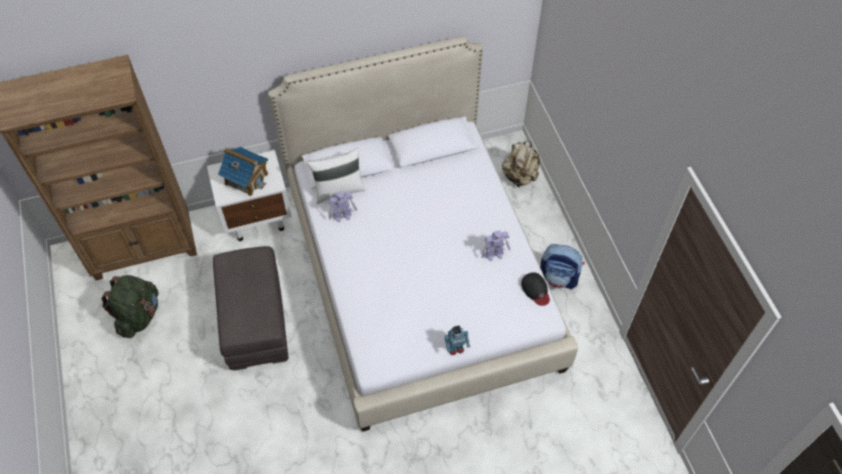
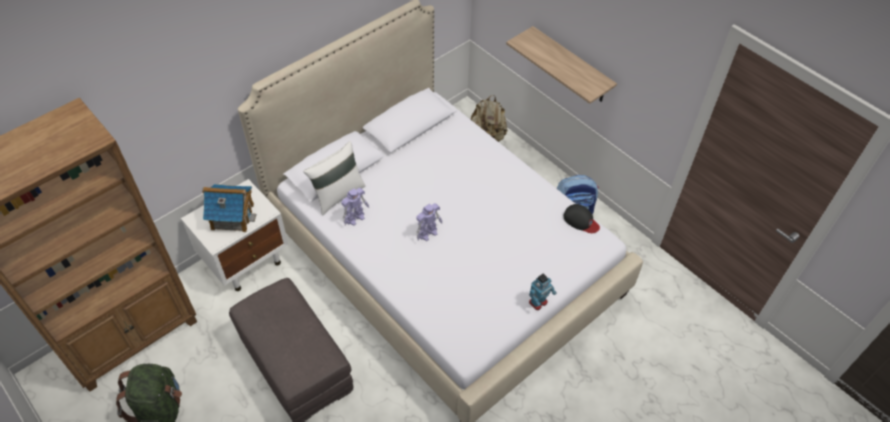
camera: 25 degrees left, 5 degrees down
(494, 254) = (524, 202): toy robot -> toy robot (428, 233)
(588, 142) = (571, 66): none -> shelf

